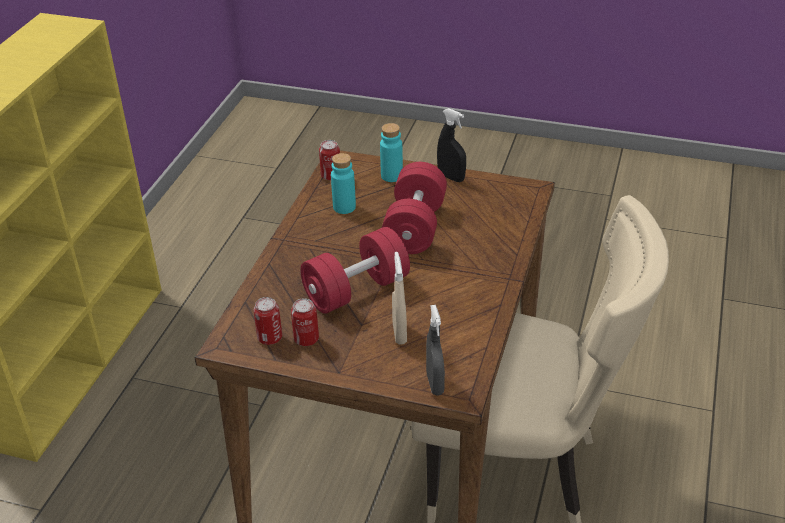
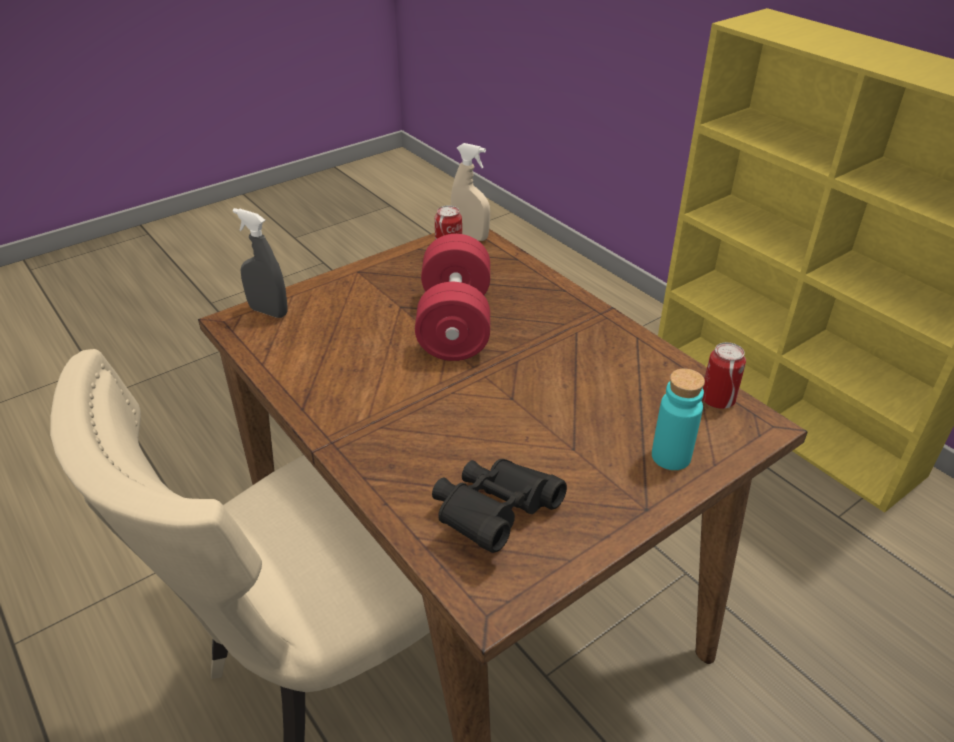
camera: 125 degrees right, 0 degrees up
(306, 339) = (421, 271): can -> none
(344, 207) = (626, 380): turquoise bottle -> none
(399, 333) = (357, 321): beige spray bottle -> beige spray bottle (470, 236)
(415, 227) = (521, 417): red dumbbell -> none
(451, 177) = (613, 519): black spray bottle -> none
(489, 207) = (494, 515): none -> black binoculars

